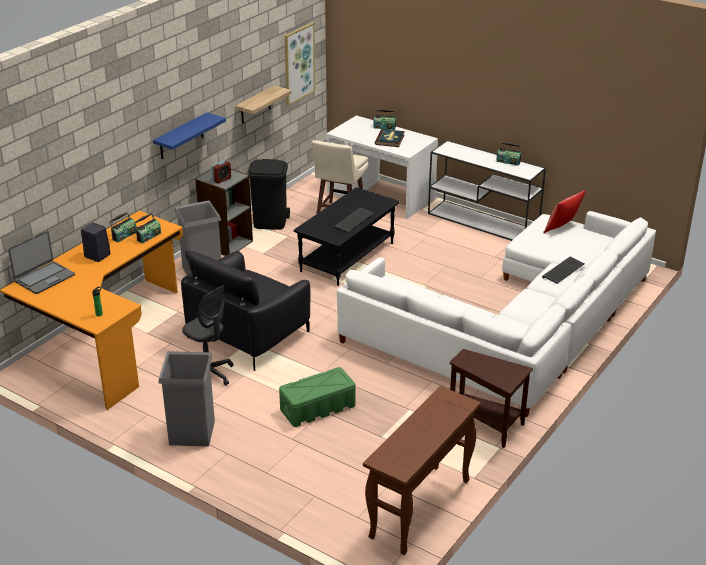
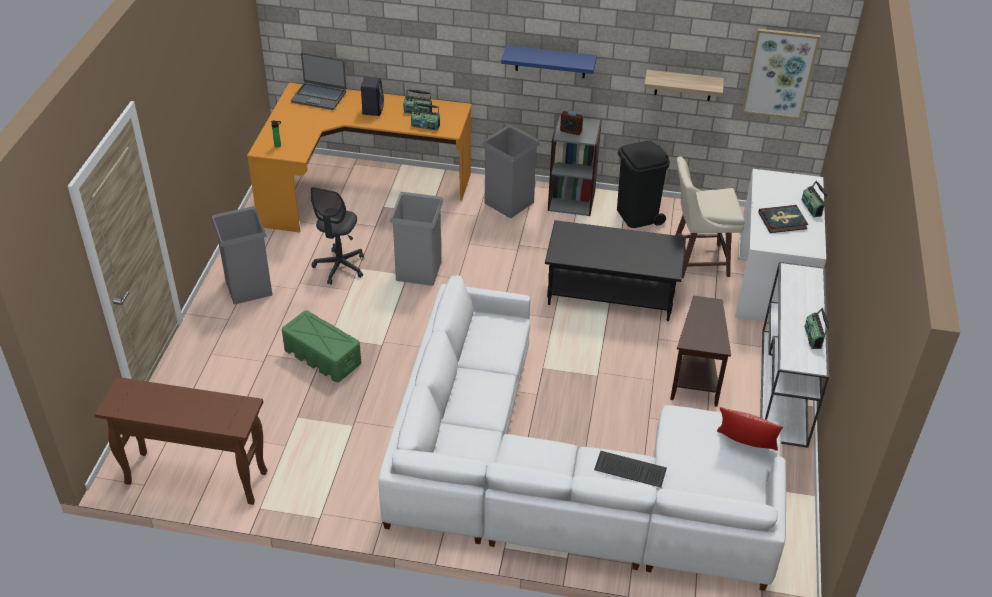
camera: 65 degrees right, 10 degrees up
(248, 334) = (419, 270): black armchair -> grey trash can
(354, 221) = (604, 258): keyboard -> none
(487, 425) = (354, 497): brown side table -> brown side table (695, 380)

